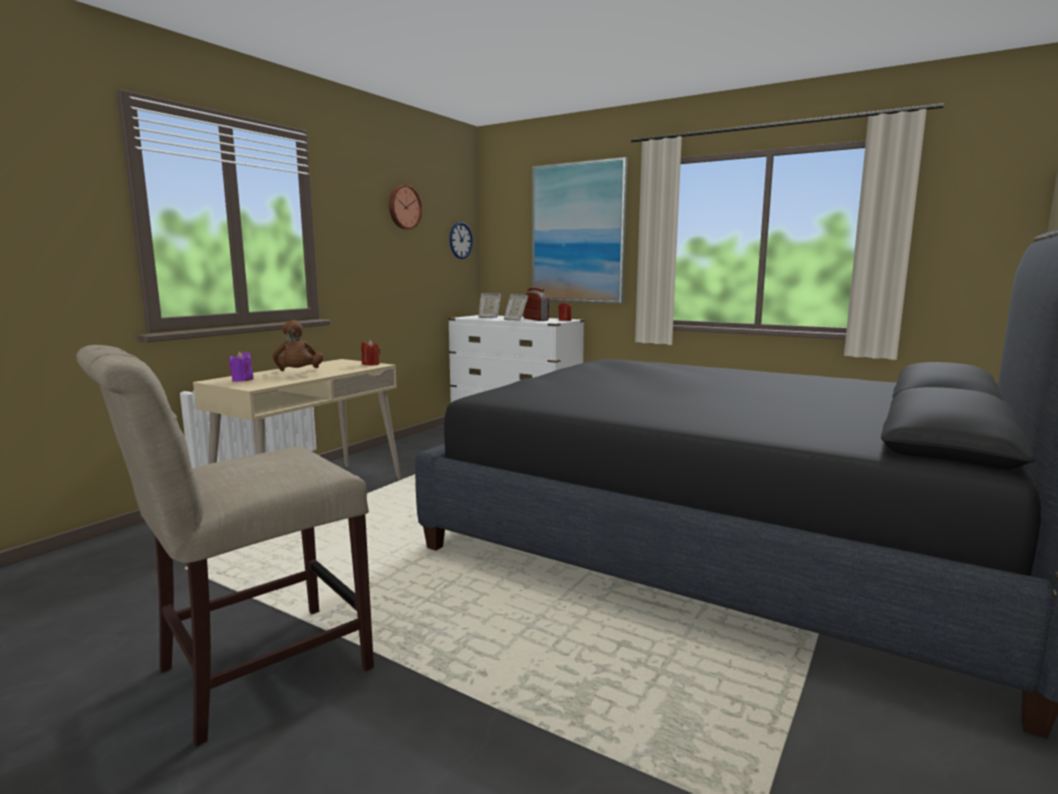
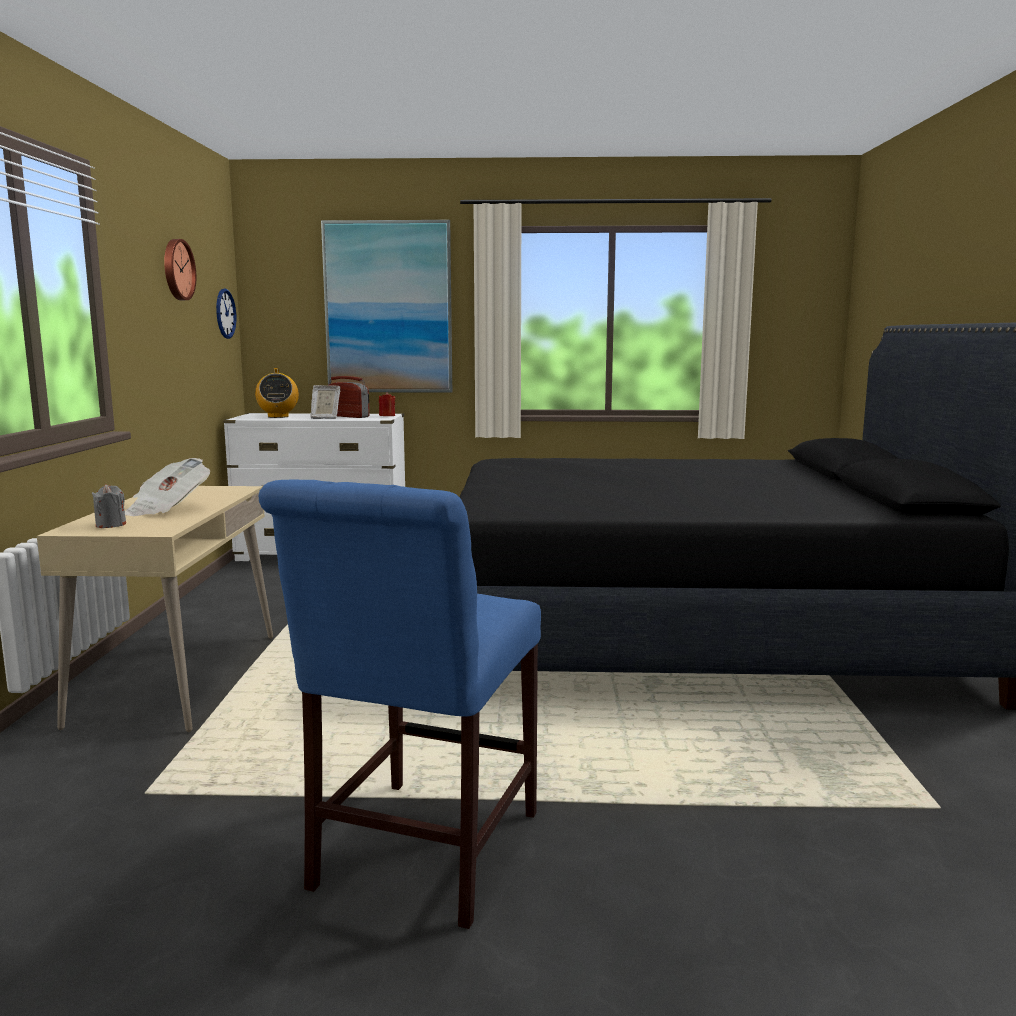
camera: 30 degrees left, 0 degrees up
(242, 380) = (111, 525): purple candle -> grey candle
(252, 672) = (419, 856): beige chair -> blue chair
(299, 374) = (168, 509): brown plush toy -> newspaper
(371, 364) = (229, 488): red candle -> none
(489, 317) = (278, 416): picture frame -> radio

